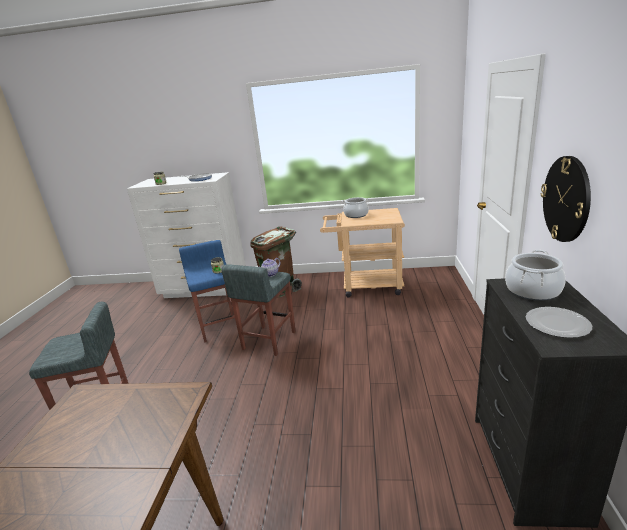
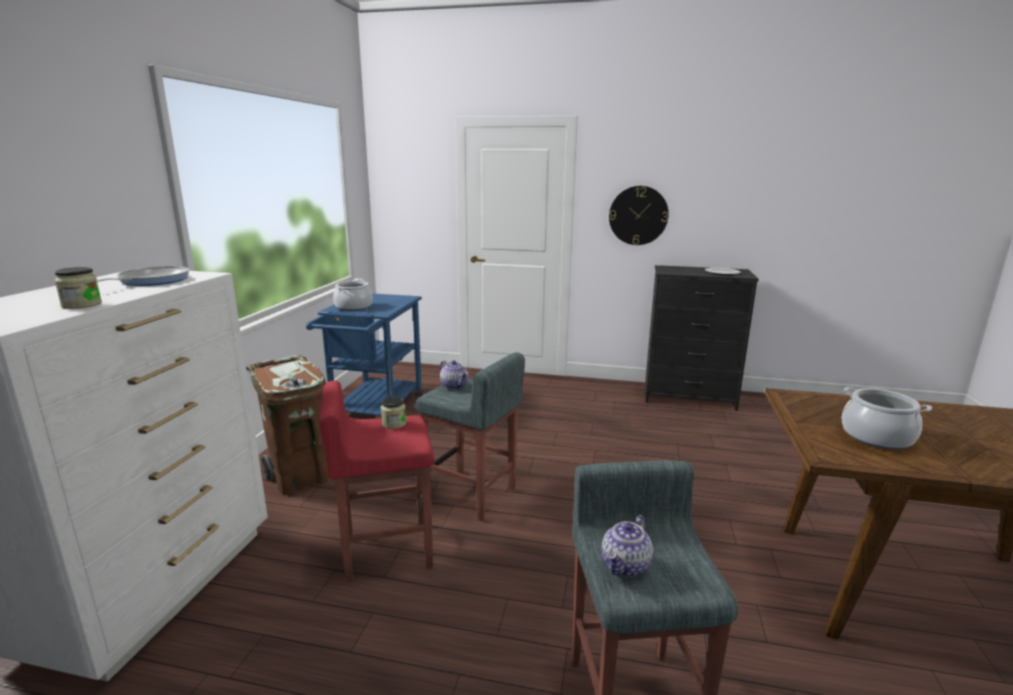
camera: 85 degrees left, 5 degrees down
(69, 340) = (626, 566): none -> teapot
(219, 327) = (386, 550): blue stool -> red stool
(366, 286) = (374, 410): beige cart -> blue cart
(533, 291) = (677, 270): cooking pot -> cooking pot (876, 437)

